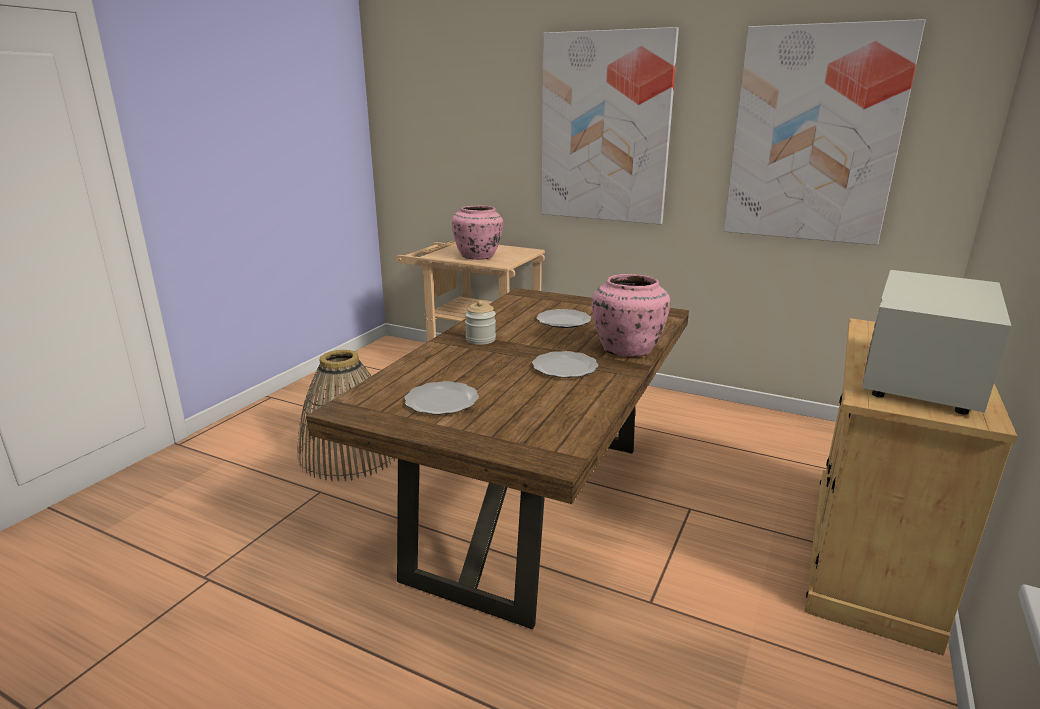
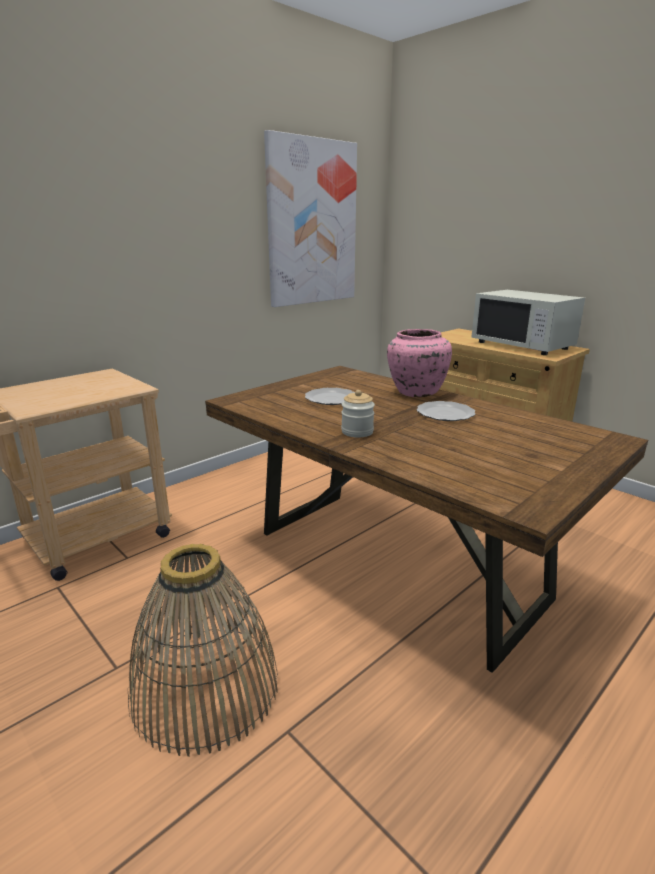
camera: 70 degrees left, 0 degrees up
(441, 400) = (510, 463): plate -> none
(479, 257) = (88, 392): pink vase -> none
(605, 129) = (157, 221): picture -> none

